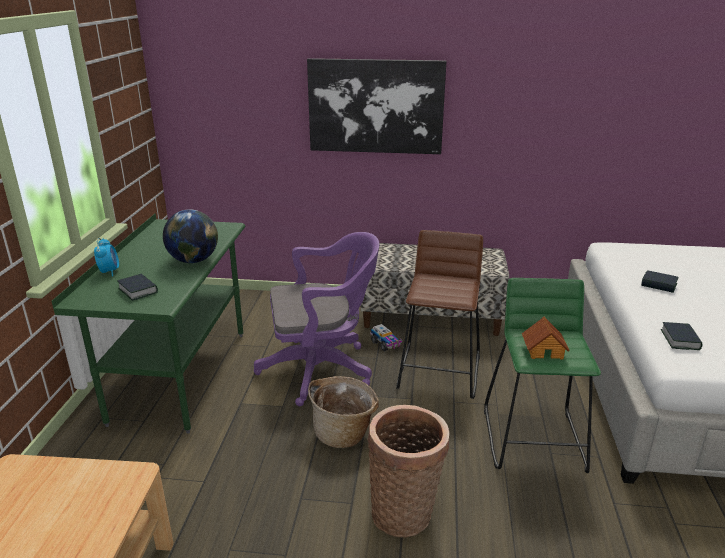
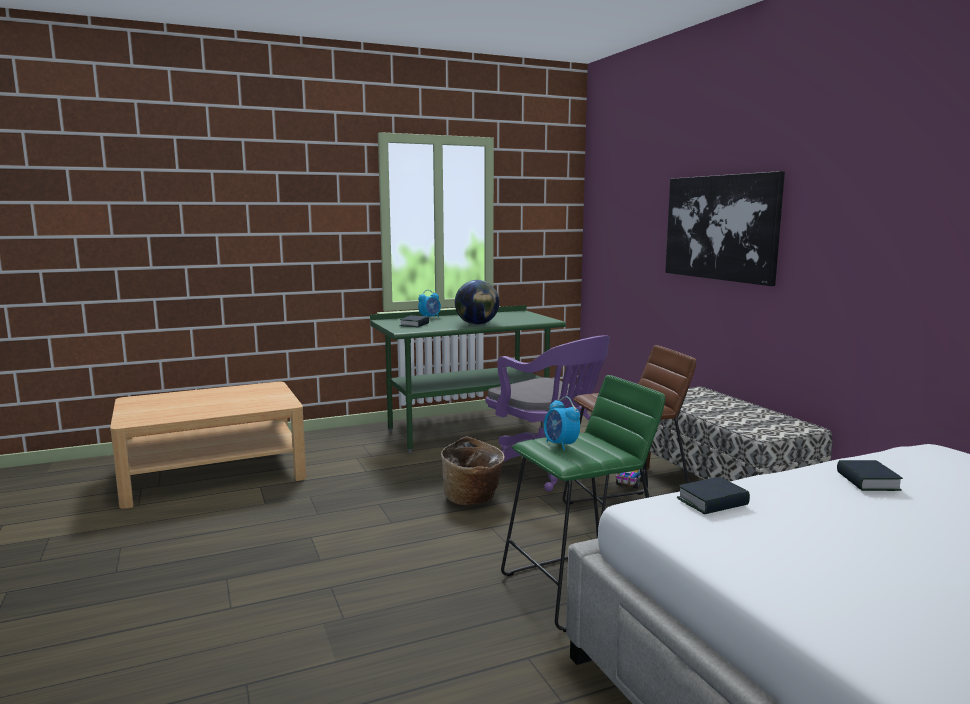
camera: 60 degrees right, 15 degrees down
(405, 512) = (401, 545): basket -> none
(544, 350) = (560, 445): toy house -> alarm clock

